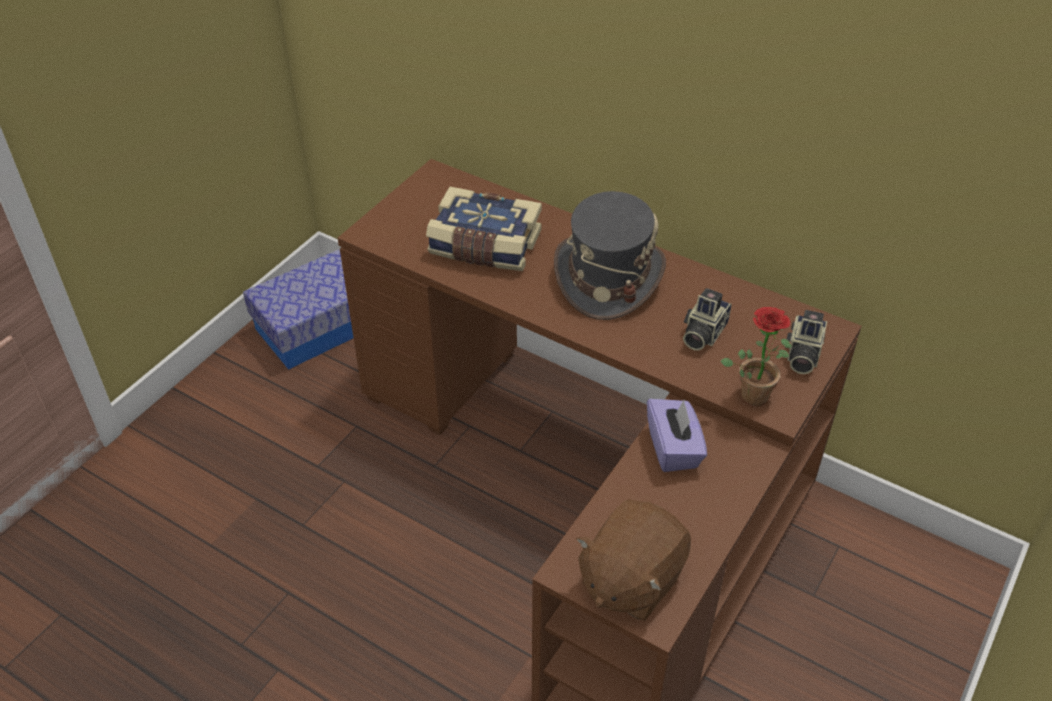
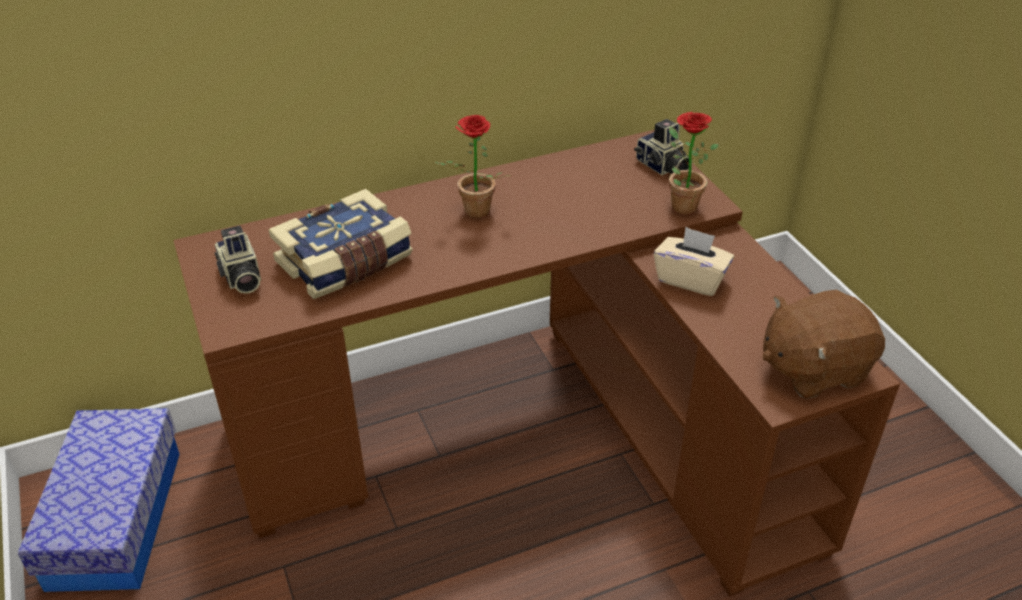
camera: 55 degrees left, 5 degrees down
(608, 277) = (473, 213): grey hat -> potted plant
(630, 579) = (813, 368): brown plush toy -> brown plush toy turned 90 degrees clockwise
(673, 448) = (690, 279): purple tissue box -> beige tissue box
(702, 333) = (591, 199): camera -> camera (241, 278)

